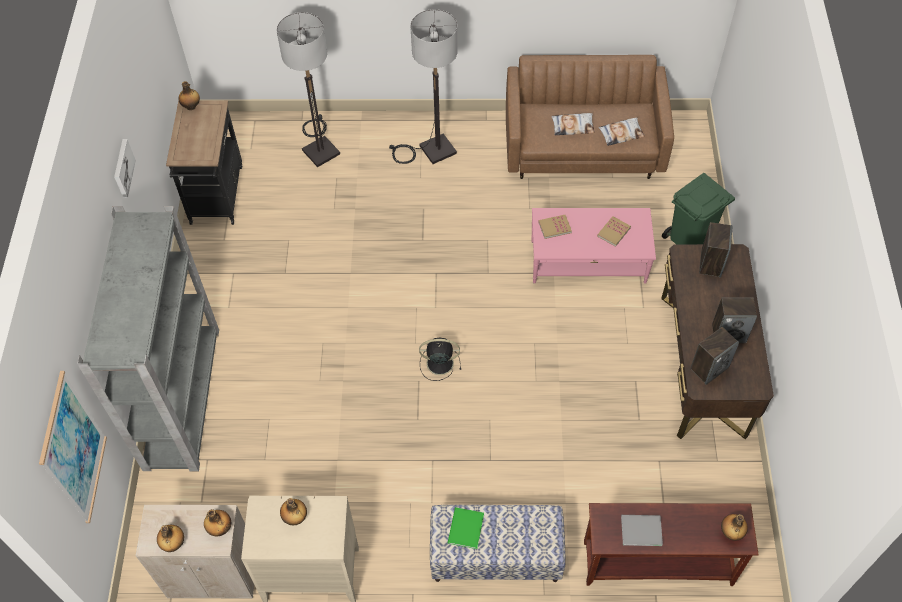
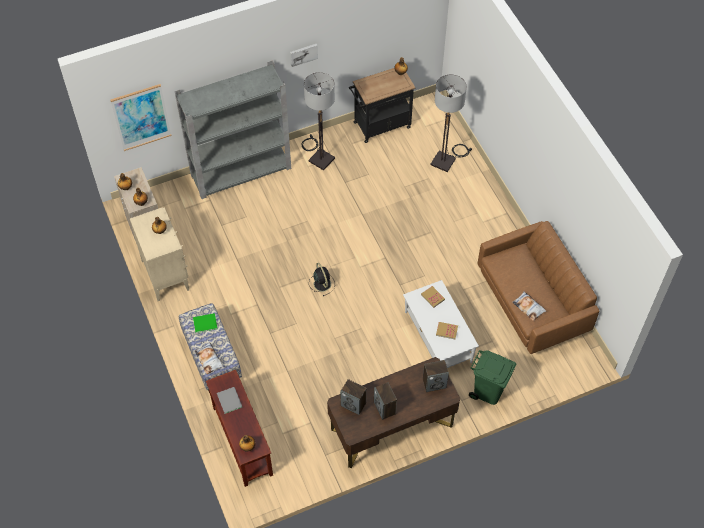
camera: 65 degrees right, 0 degrees up
(427, 151) = (477, 217): floor lamp -> floor lamp (318, 155)
(573, 126) = (518, 277): pillow -> pillow (209, 359)
(588, 262) = (438, 337): pink coffee table -> white coffee table

